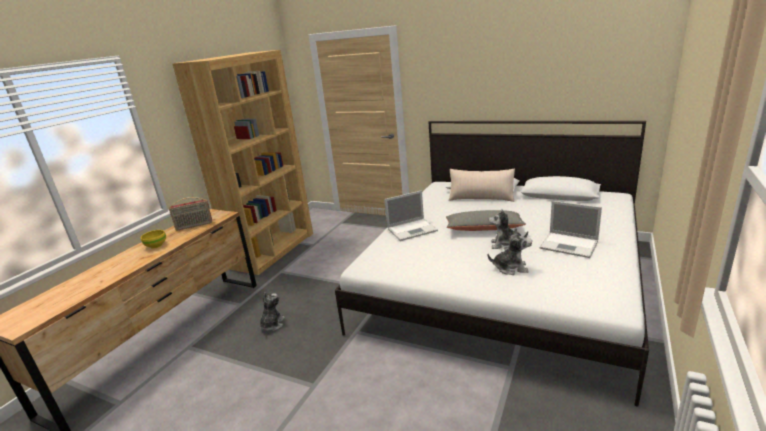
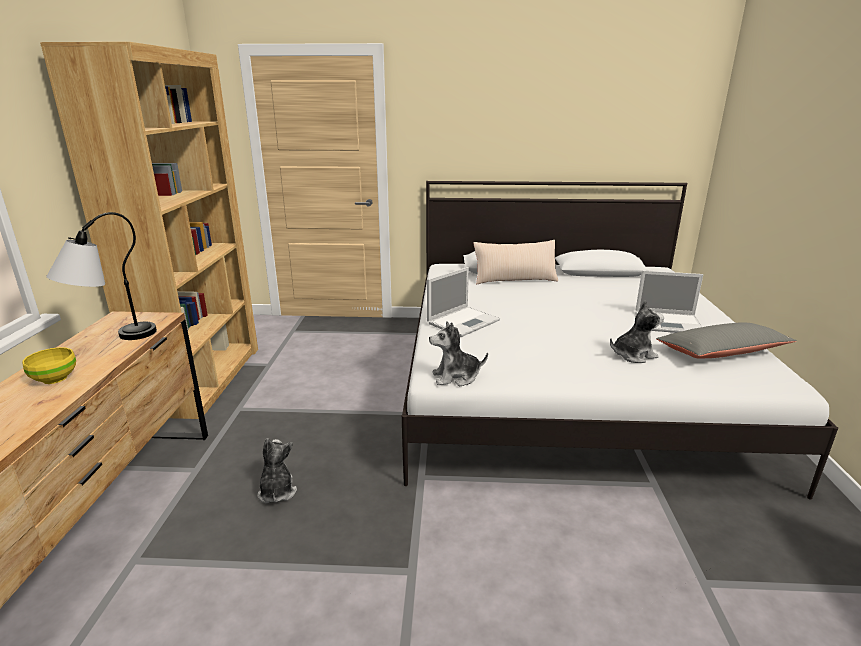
camera: 25 degrees left, 0 degrees up
(194, 226) = (112, 339): radio -> table lamp
(484, 228) = (554, 313): grey pillow -> grey pillow (721, 352)
(506, 245) = (599, 330): plush toy -> plush toy (456, 377)

